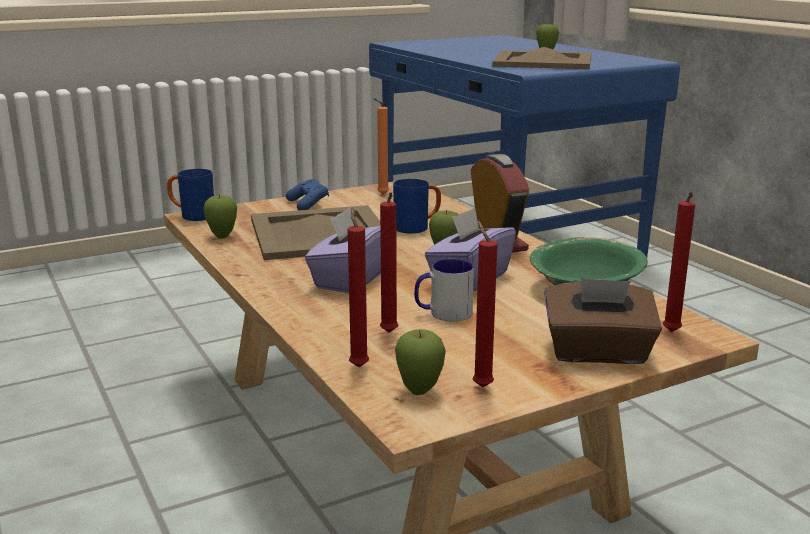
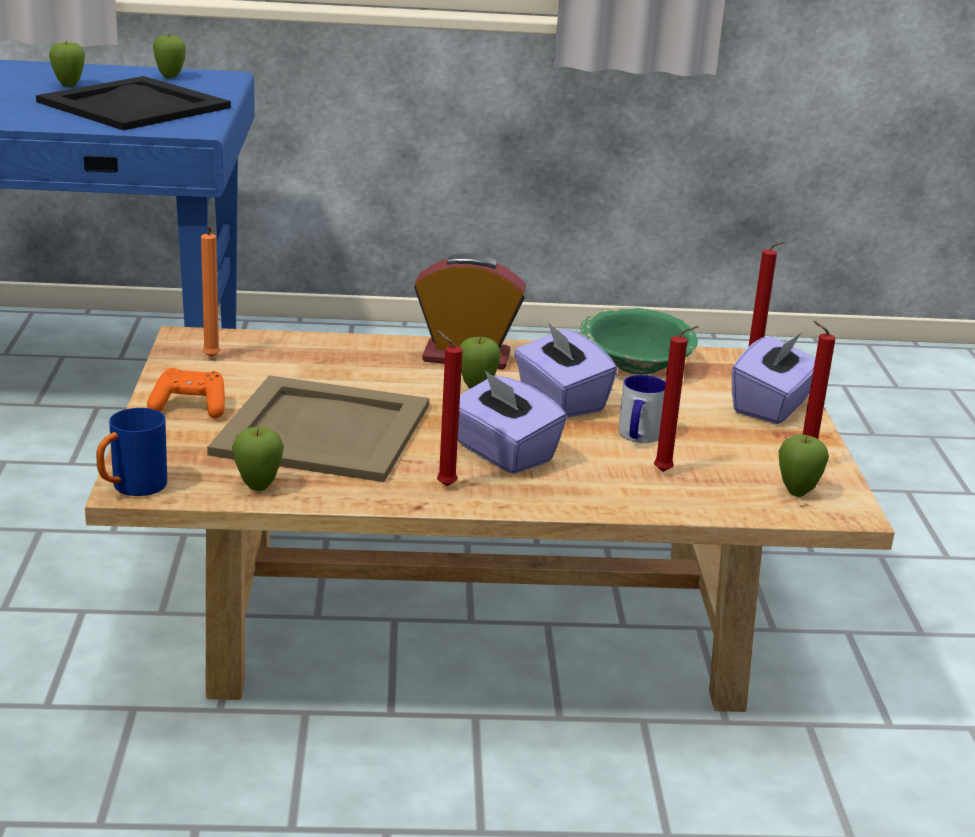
camera: 65 degrees left, 5 degrees up
(308, 204) = (190, 407): blue game controller -> orange game controller
(358, 365) = (727, 504): red candle -> red candle (443, 485)
(417, 228) = (371, 377): blue mug -> none
(542, 61) = (134, 105): beige tray -> black tray
(597, 353) = (772, 406): brown tissue box -> purple tissue box
(615, 57) = (170, 77): none -> apple

